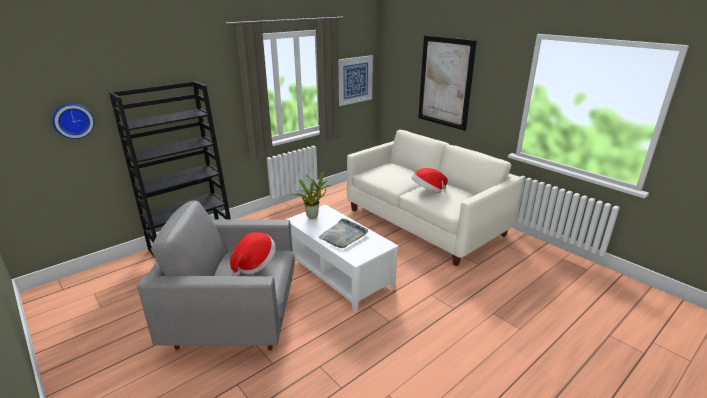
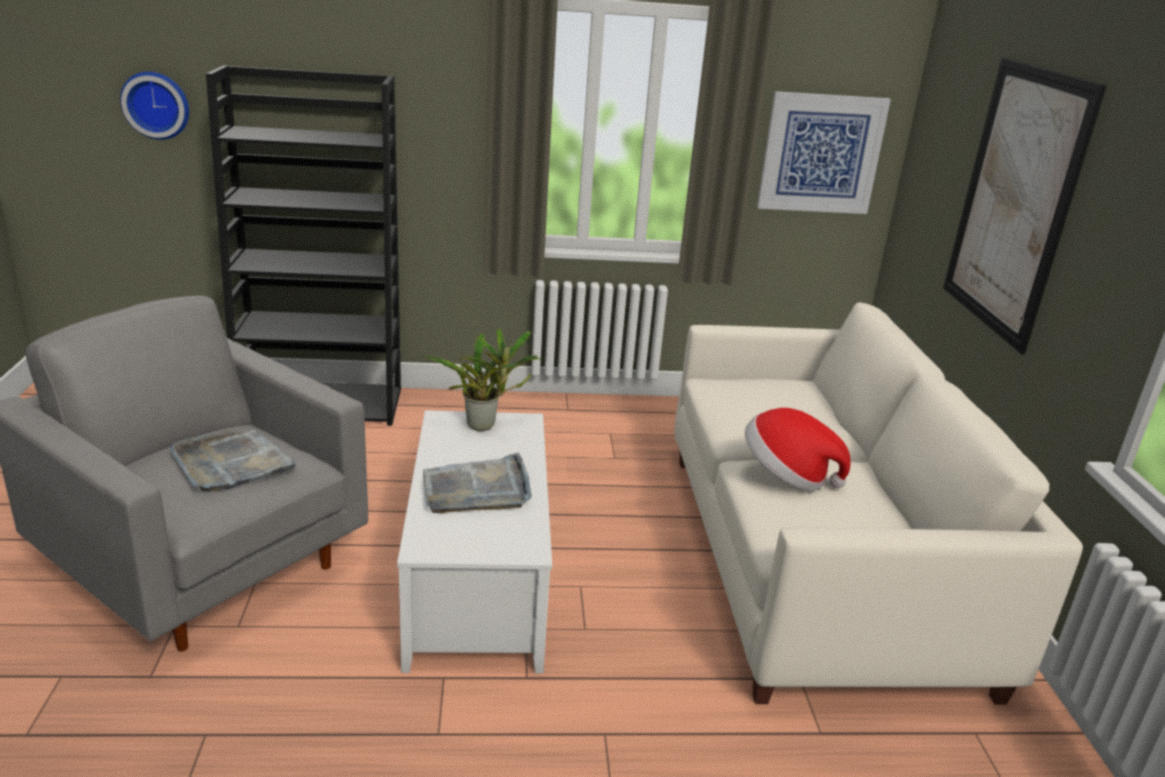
camera: 35 degrees right, 0 degrees up
(254, 264) = (232, 464): hat -> grey tray

